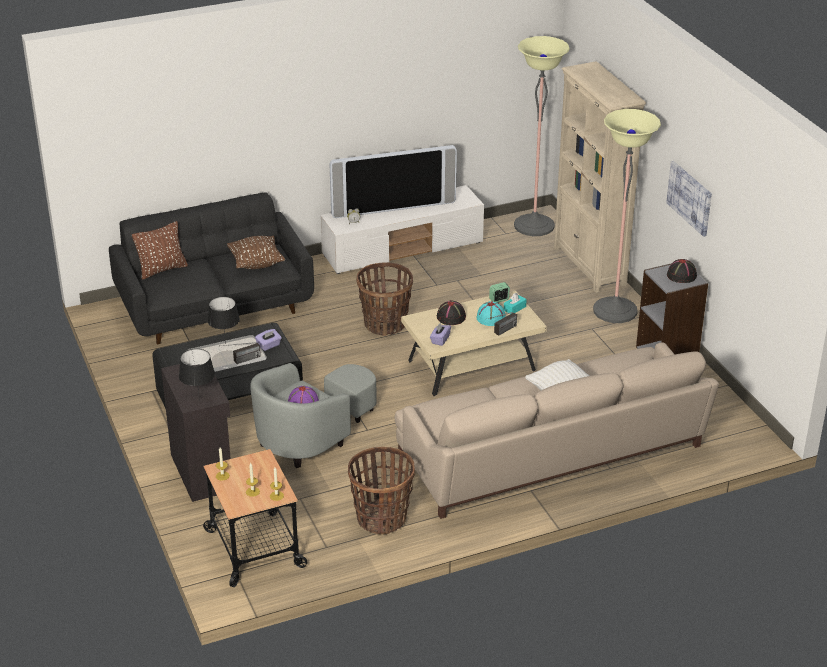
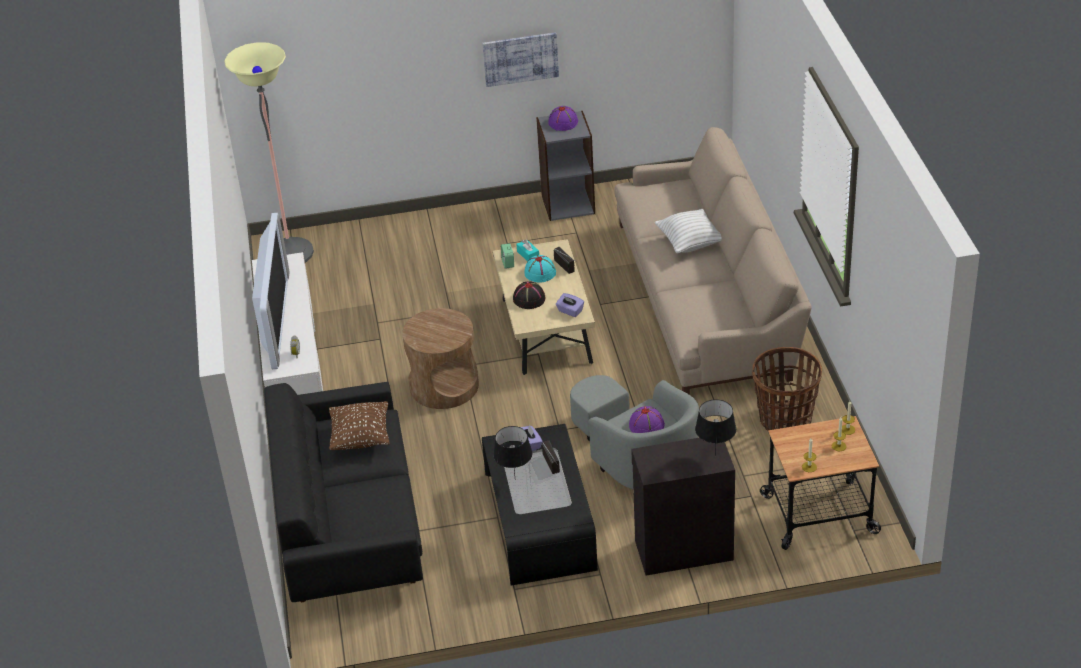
camera: 75 degrees left, 5 degrees up
(162, 269) = (339, 524): brown pillow -> none
(385, 324) = (444, 385): basket -> brown side table
(589, 266) = (391, 227): beige bookcase -> none
(615, 310) = (481, 223): floor lamp -> none
(681, 275) = (563, 122): black hat -> purple hat

